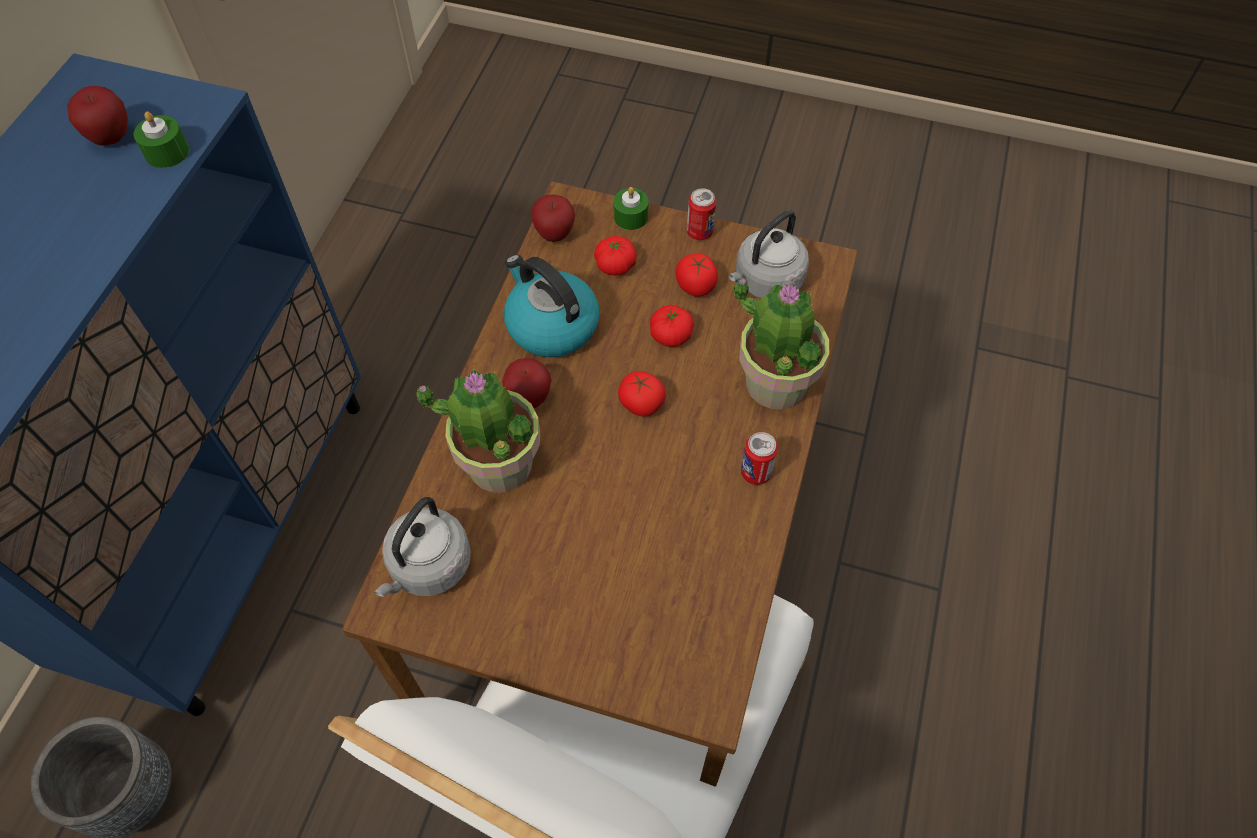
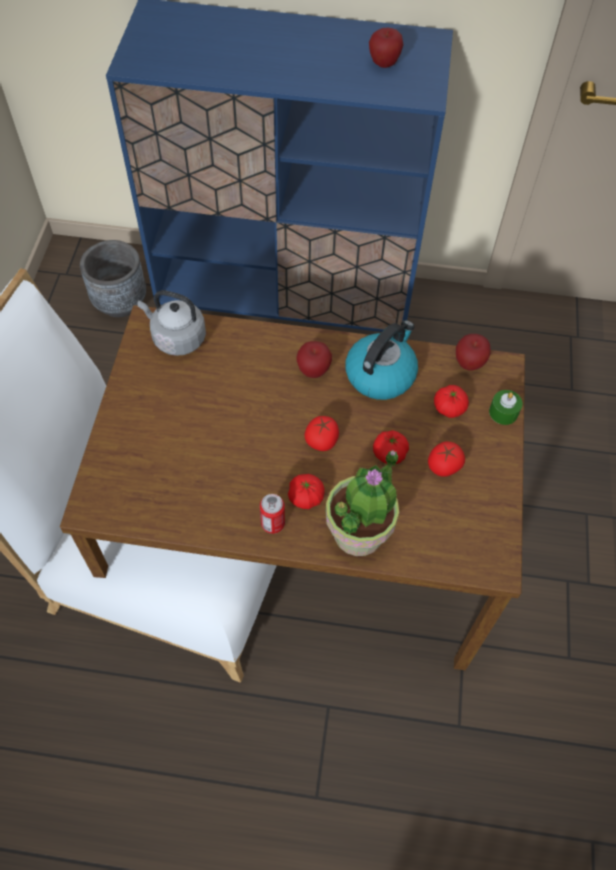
camera: 80 degrees right, 0 degrees up
(167, 152) = (379, 89): green candle -> none
(499, 463) = (257, 362): potted plant -> none
(699, 232) = (502, 464): can -> none
(721, 432) = (306, 497): none -> tomato
(765, 282) = (461, 518): grey kettle -> none

